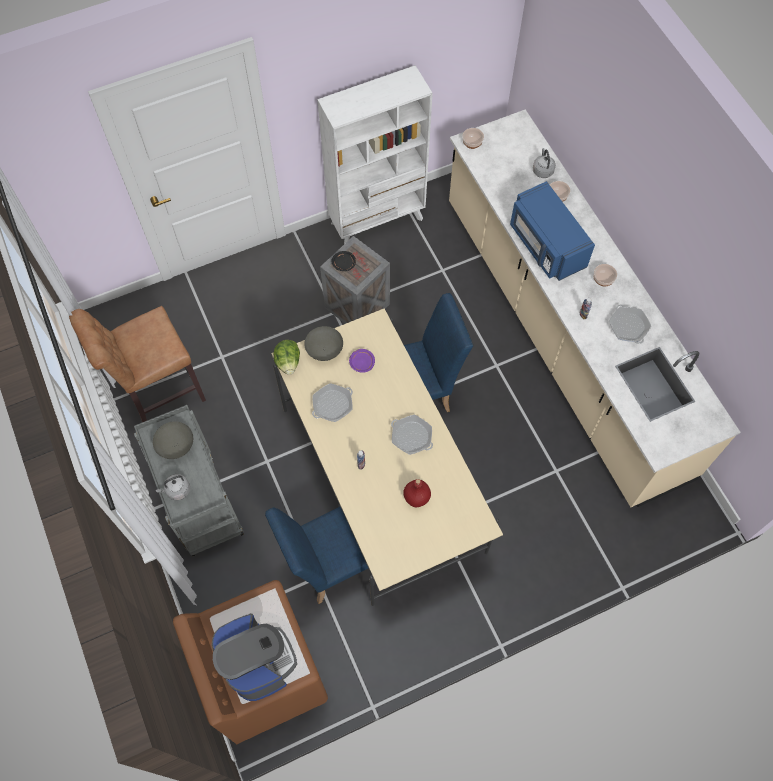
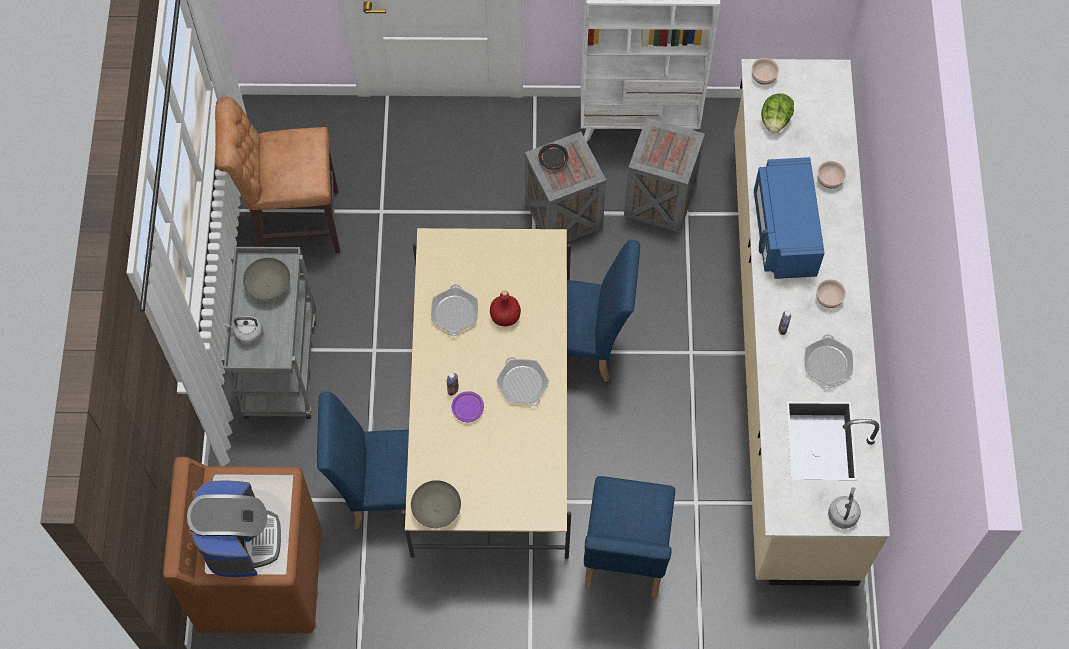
camera: 25 degrees right, 0 degrees up
(288, 362) = (430, 246): lettuce -> lettuce (775, 121)
(324, 350) = (476, 249): grey bowl -> grey bowl (436, 510)
(332, 405) = (454, 313): frying pan -> frying pan turned 75 degrees counterclockwise
(362, 362) = (510, 280): purple plate -> purple plate (467, 408)
(416, 497) = (494, 450): red bottle -> red bottle (505, 316)
(418, 269) = (658, 200): none -> crate
(527, 534) = (624, 558): none -> blue chair
(542, 170) = (829, 141): grey kettle -> grey kettle (843, 513)

